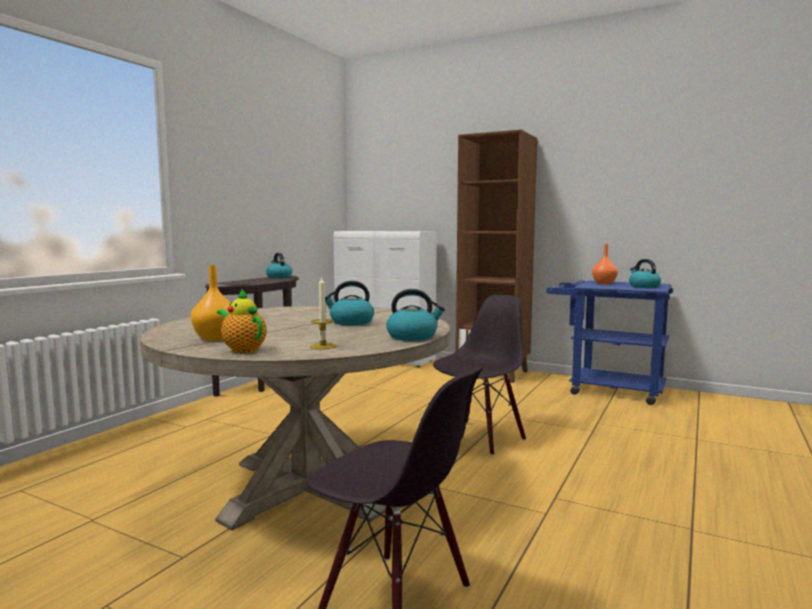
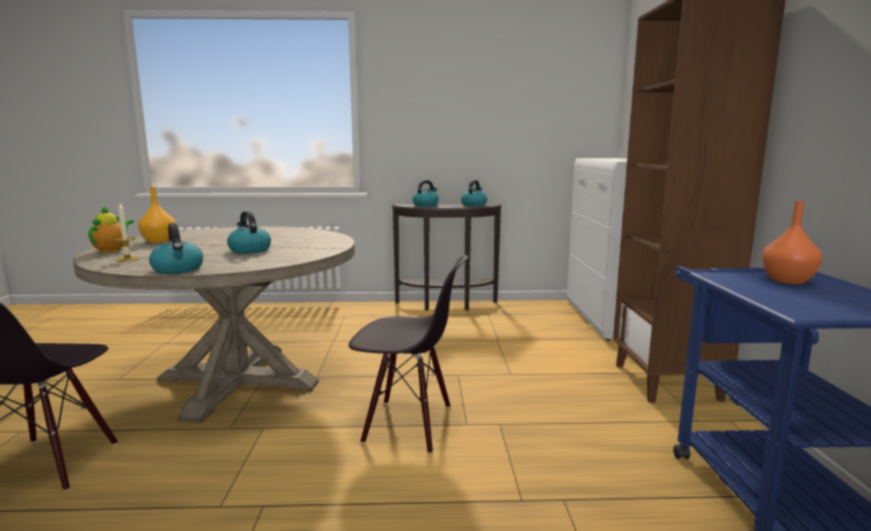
camera: 60 degrees right, 5 degrees up
(643, 286) = (812, 304): kettle -> kettle (426, 205)

